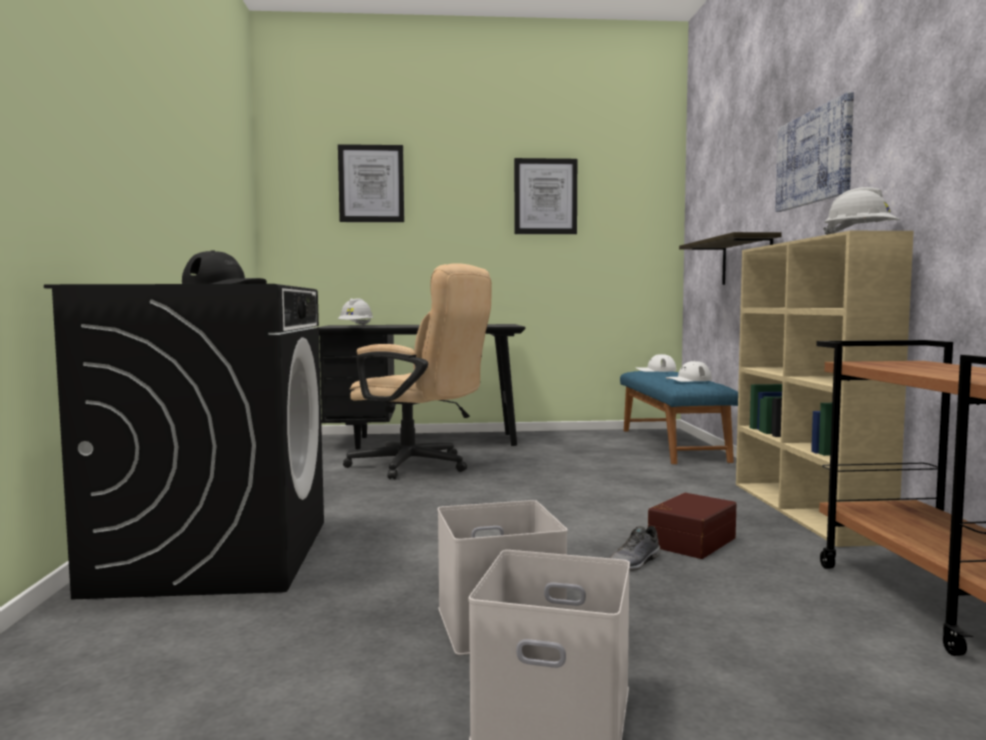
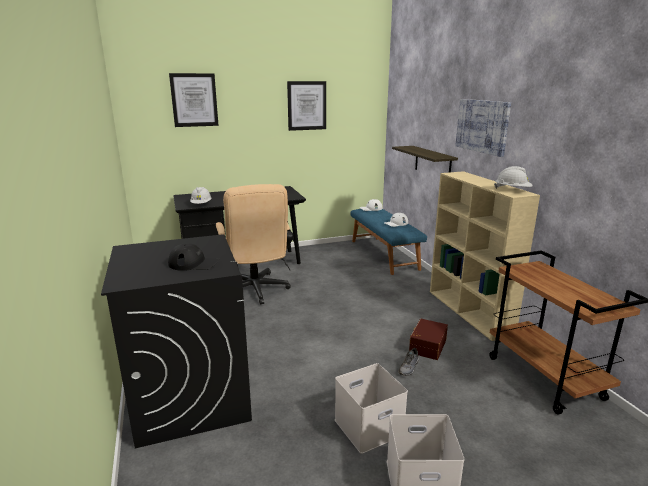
camera: 15 degrees left, 15 degrees up
(420, 466) = (256, 291): beige office chair -> beige office chair turned 60 degrees clockwise

